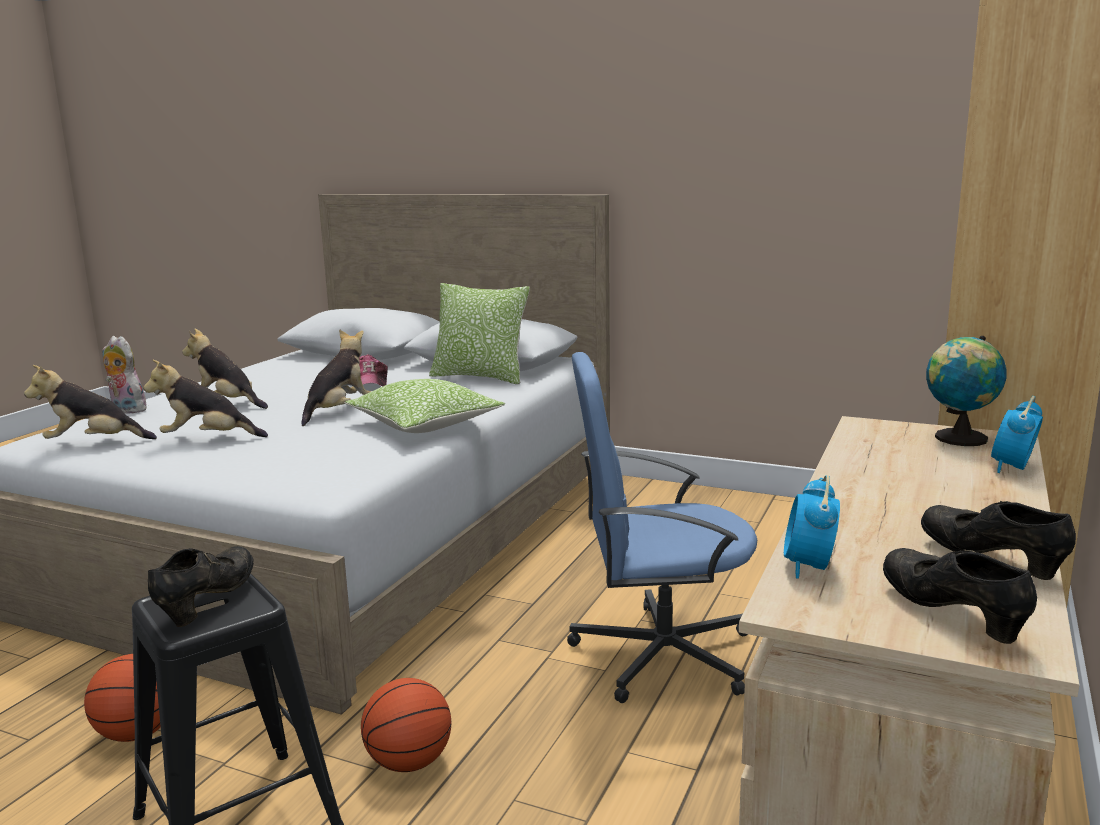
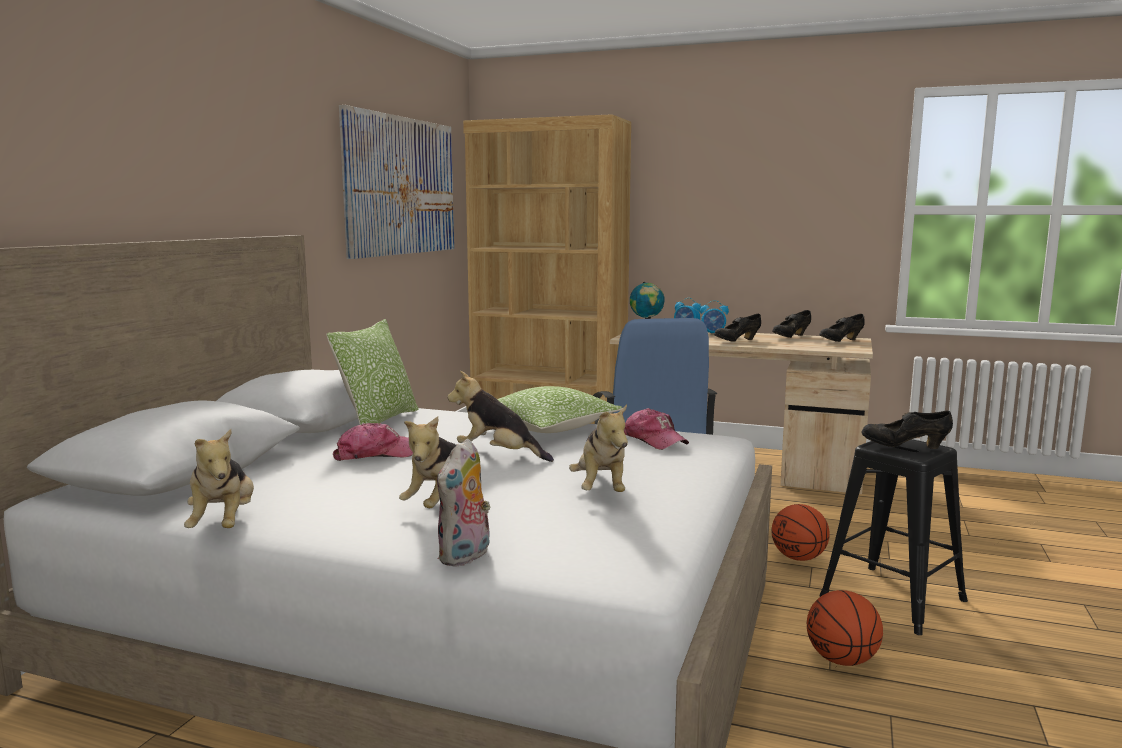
camera: 95 degrees left, 5 degrees down
(94, 443) = (628, 540): plush toy -> plush toy (224, 524)
(342, 461) = (654, 440): none -> cap
(808, 567) = (818, 348): alarm clock -> alarm clock (713, 334)
(838, 133) = (401, 186): none -> picture
(876, 498) = (736, 341): none -> black shoe

